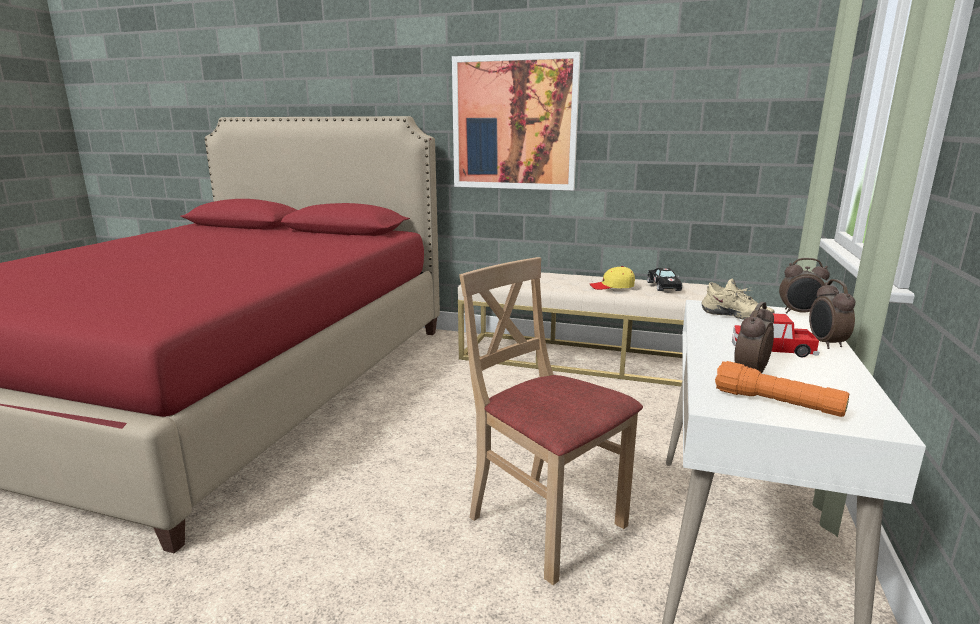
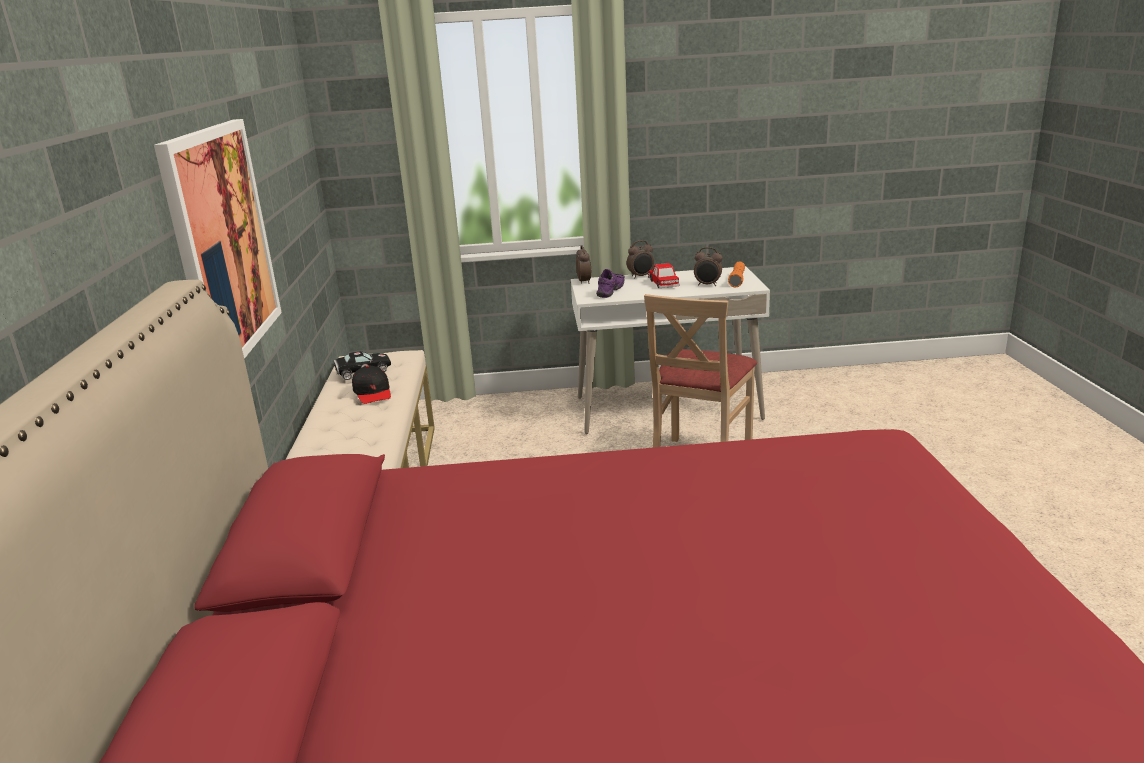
camera: 110 degrees left, 5 degrees up
(612, 286) = (373, 393): yellow cap -> black cap
(734, 318) = (612, 292): beige shoe -> purple shoe

